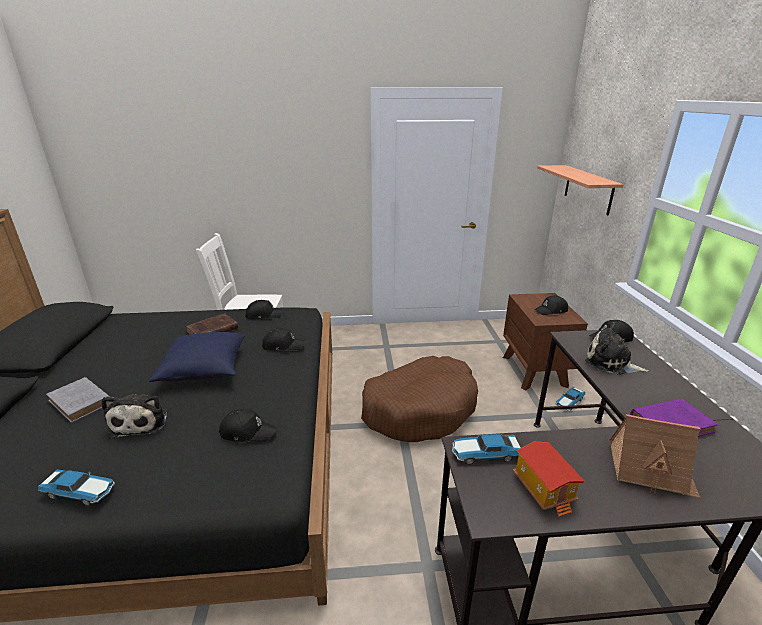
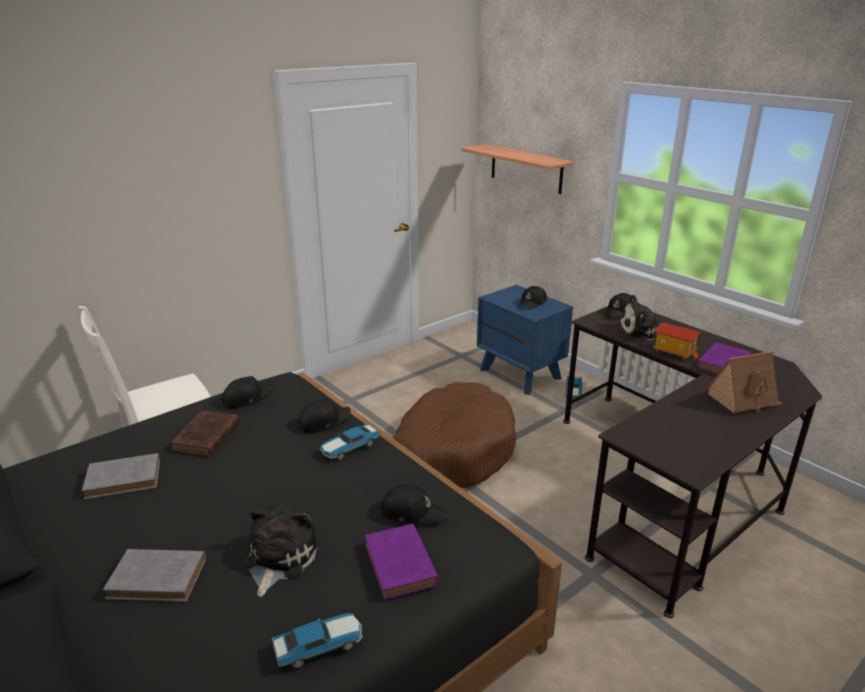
camera: 35 degrees left, 0 degrees up
(141, 421) = (279, 558): plush toy -> plush toy turned 120 degrees counterclockwise
(147, 339) = (126, 479): none -> grey book
(189, 466) = (401, 566): none -> purple book
(205, 370) = (270, 480): blue pillow -> none
(247, 431) = (412, 512): black cap -> black cap turned 45 degrees clockwise
(484, 454) = (641, 433): toy car -> toy car (349, 447)
(534, 371) = (520, 374): brown nightstand -> blue nightstand
(544, 489) = (703, 438): toy house -> toy house (674, 352)

